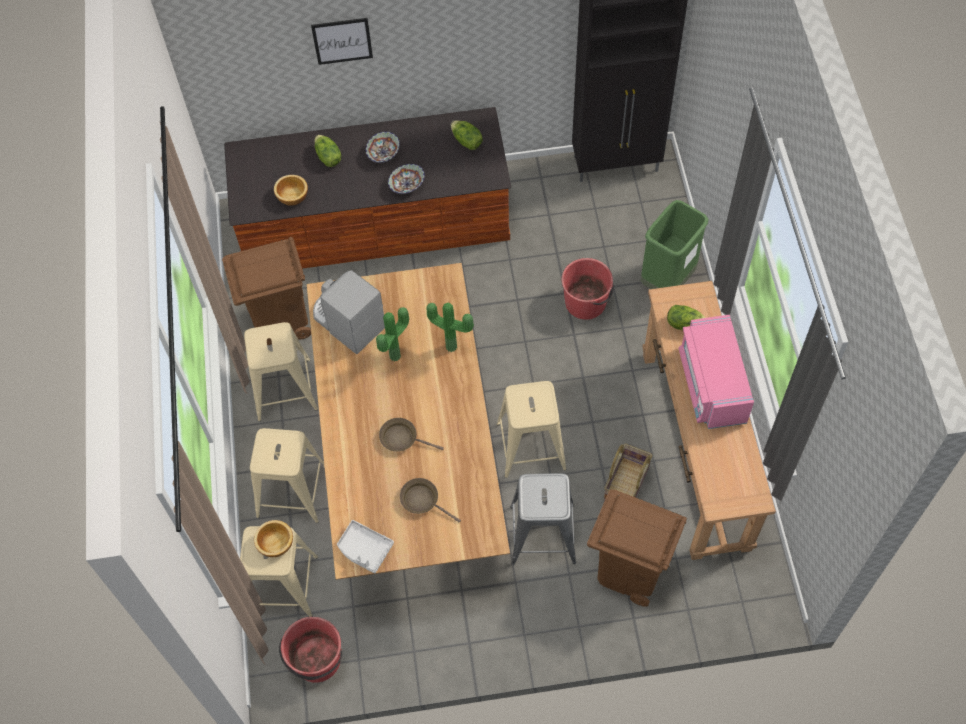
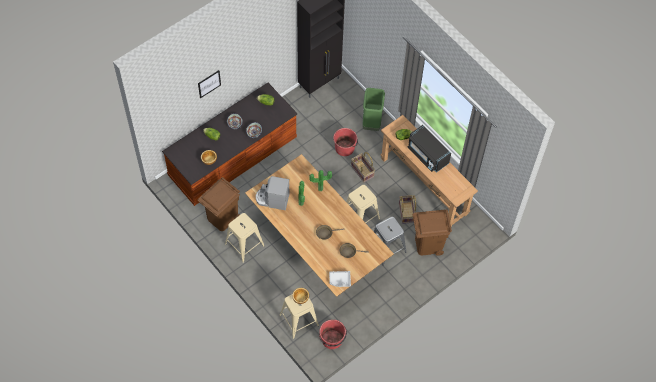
camera: 35 degrees left, 0 degrees up
(292, 491) = (277, 283): beige stool -> none
(592, 362) = (362, 171): none -> basket
(712, 384) = (427, 155): pink microwave -> black microwave

